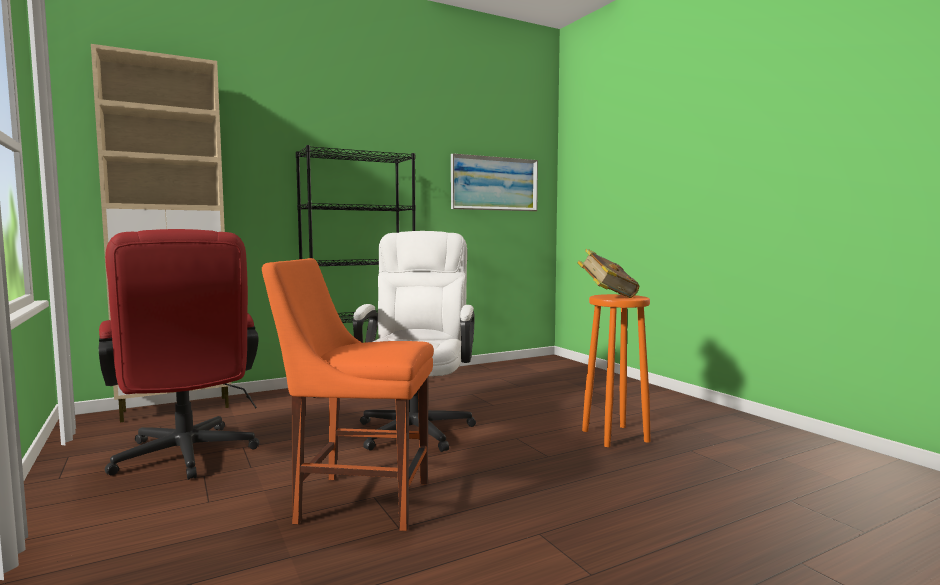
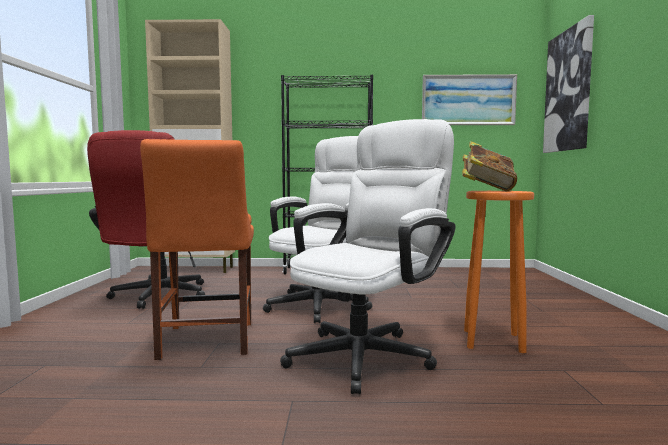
camera: 30 degrees right, 0 degrees up
(357, 500) = (206, 342): orange chair -> orange chair turned 135 degrees counterclockwise
(536, 471) = (369, 352): none -> white office chair
(592, 184) = (568, 91): none -> picture

